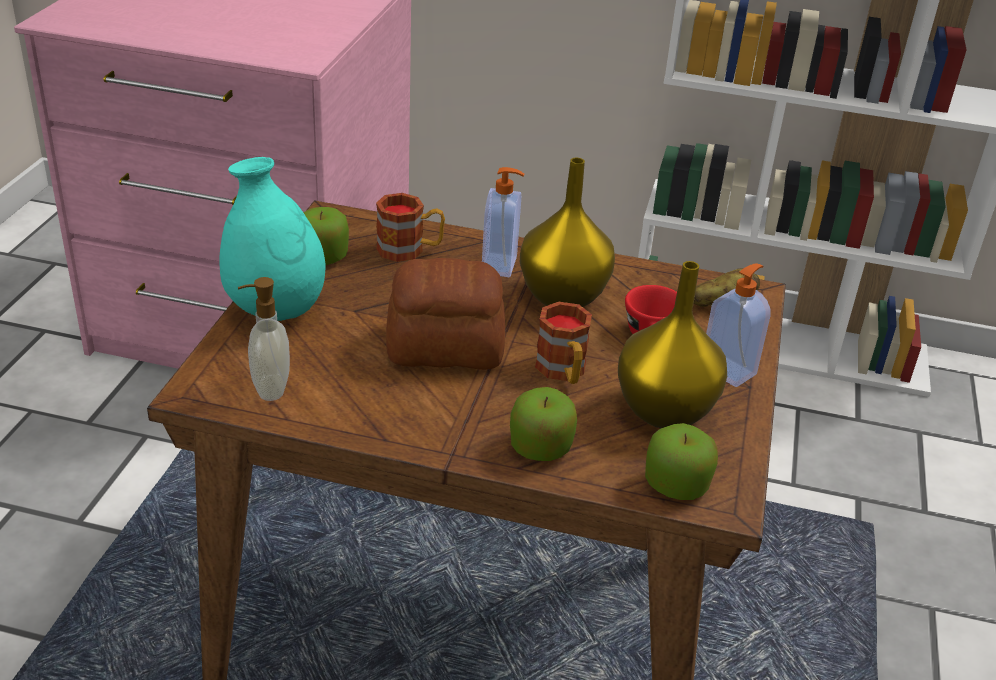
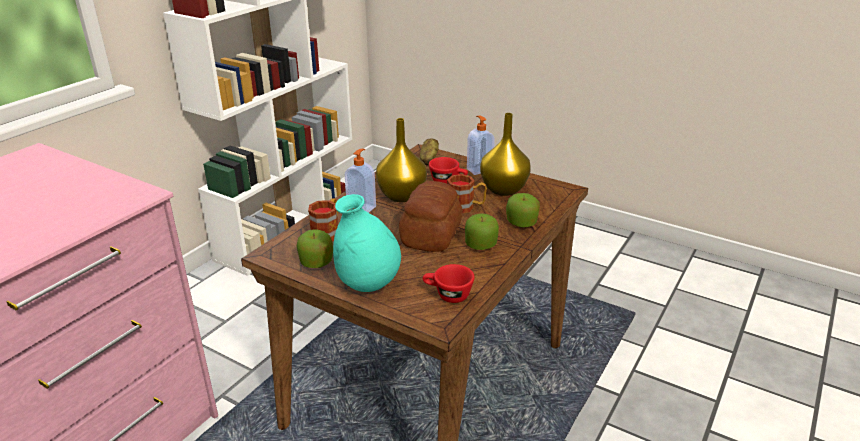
camera: 70 degrees left, 5 degrees down
(269, 388) = (447, 295): soap dispenser -> red cup
(676, 485) = (554, 197): apple -> apple (481, 245)

